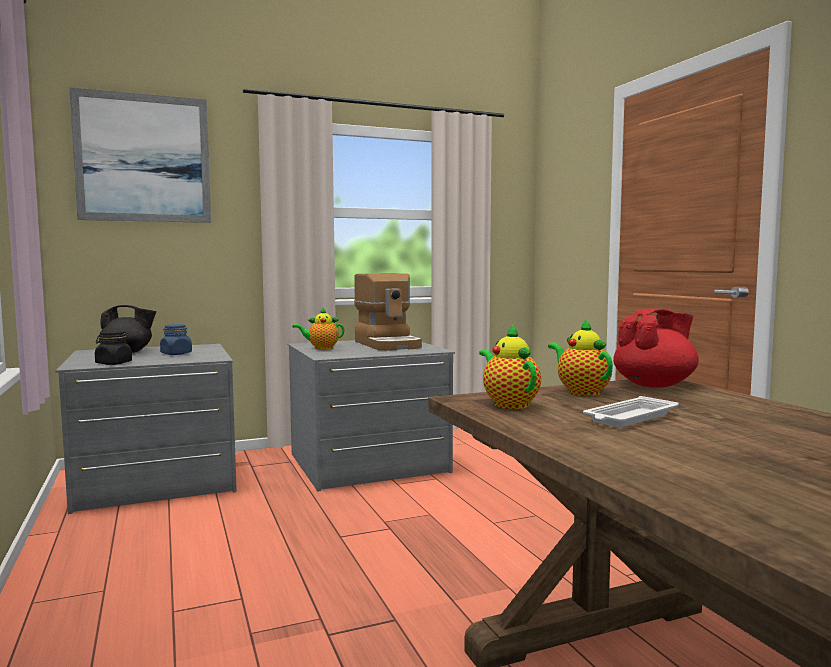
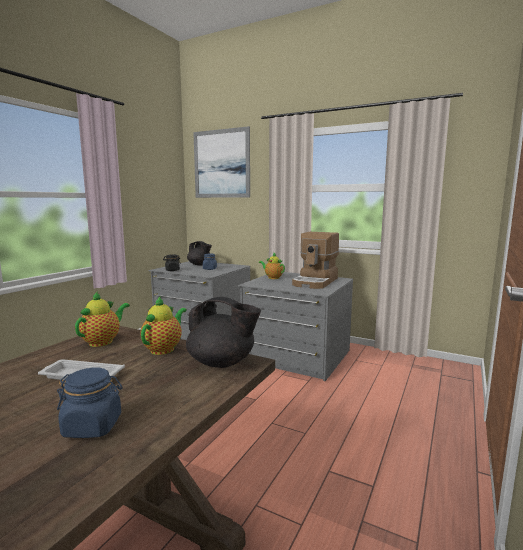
camera: 50 degrees right, 5 degrees up
(655, 385) = (222, 363): red teapot -> black teapot
(775, 423) = (93, 426): none -> blue jar

